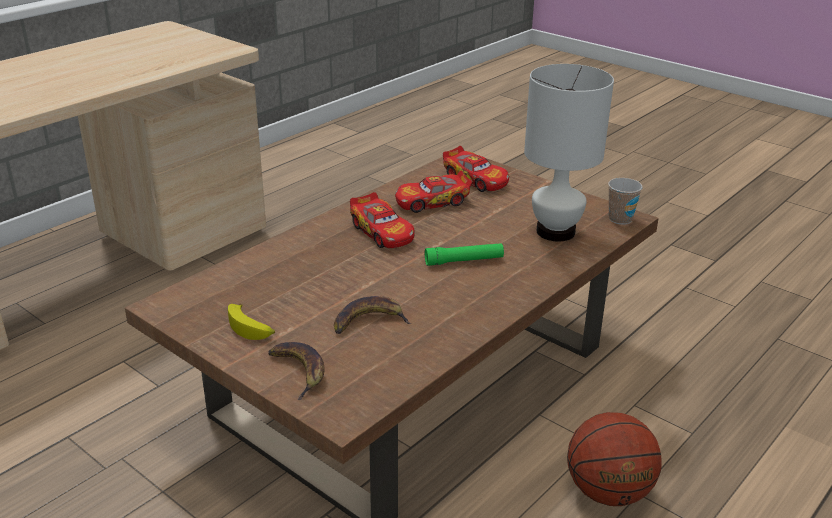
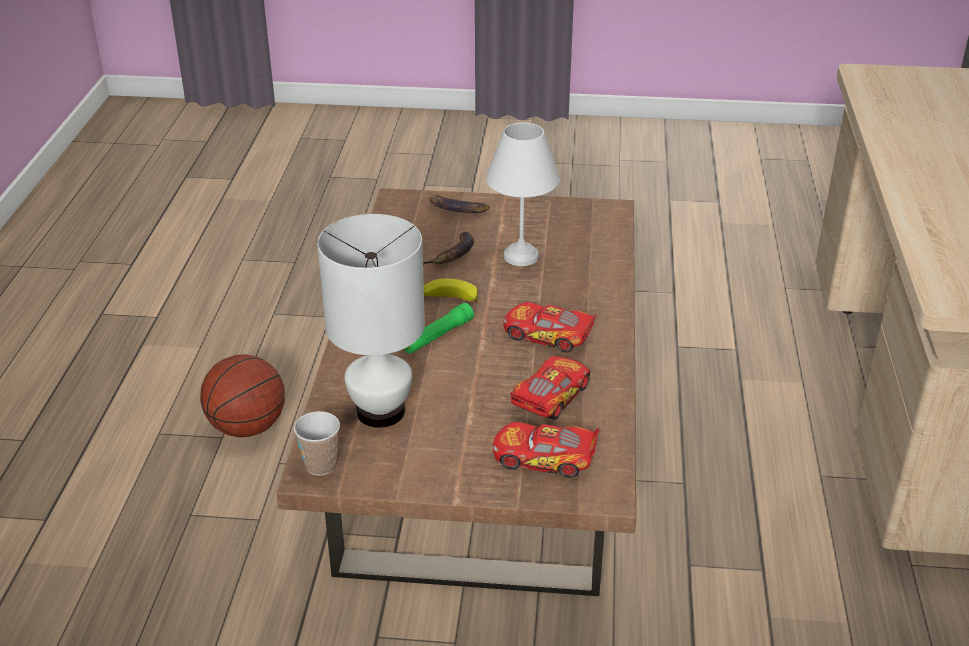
camera: 145 degrees right, 5 degrees up
(251, 328) = (526, 219): banana -> banana (448, 299)
(315, 294) = (520, 257): none -> white table lamp

